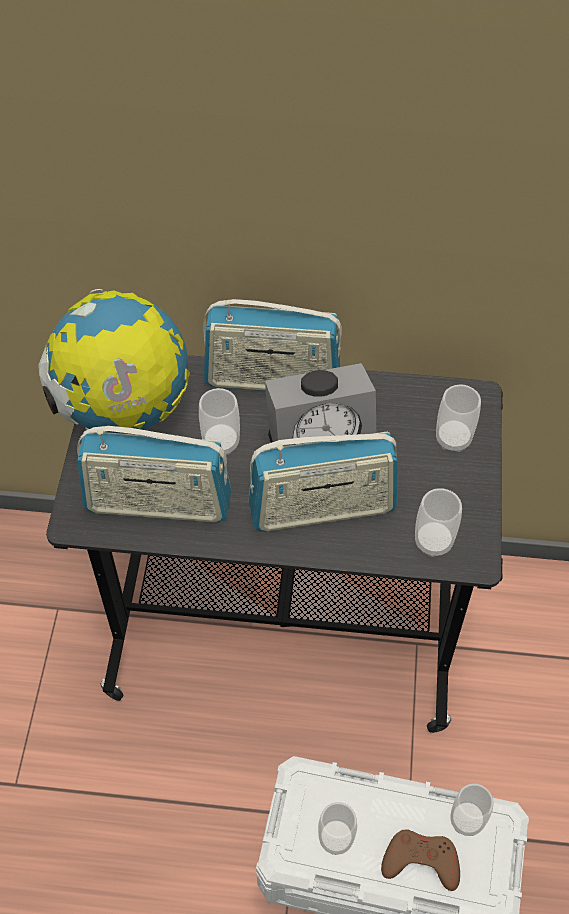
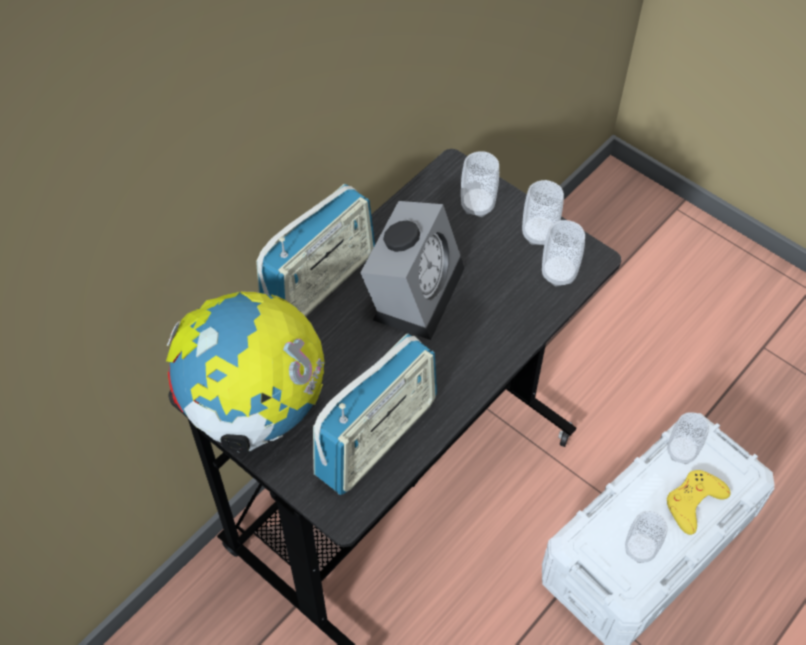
camera: 55 degrees left, 0 degrees up
(221, 442) = (352, 357): cup -> cup (539, 234)
(322, 508) = (474, 325): radio -> none
(421, 861) = (693, 502): brown game controller -> yellow game controller

